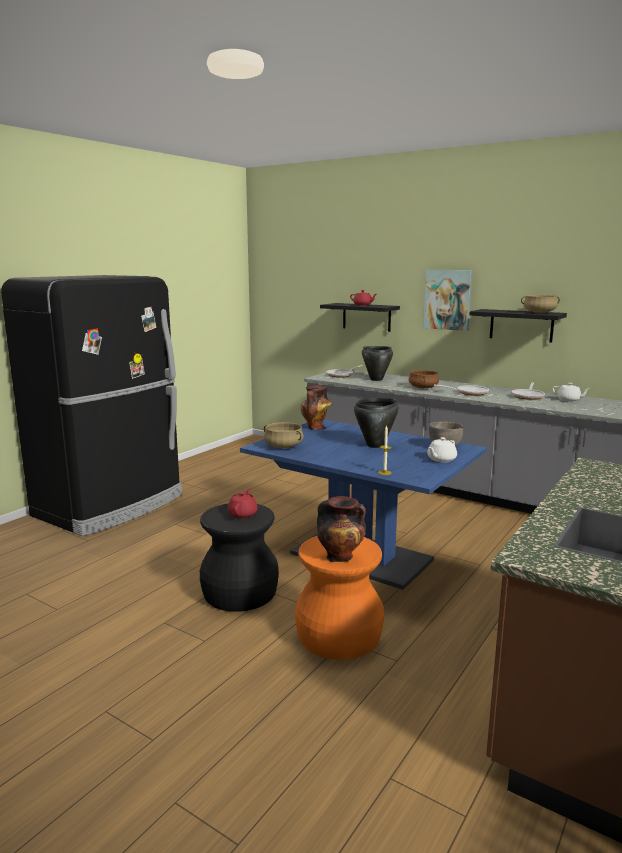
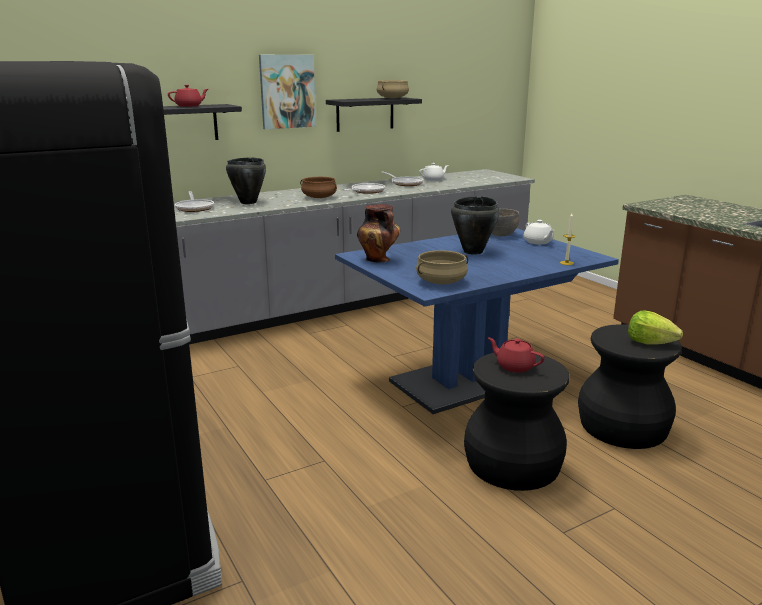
camera: 65 degrees left, 5 degrees up
(337, 636) = (623, 428): orange stool -> black stool
(341, 557) = (650, 342): vase -> lettuce

